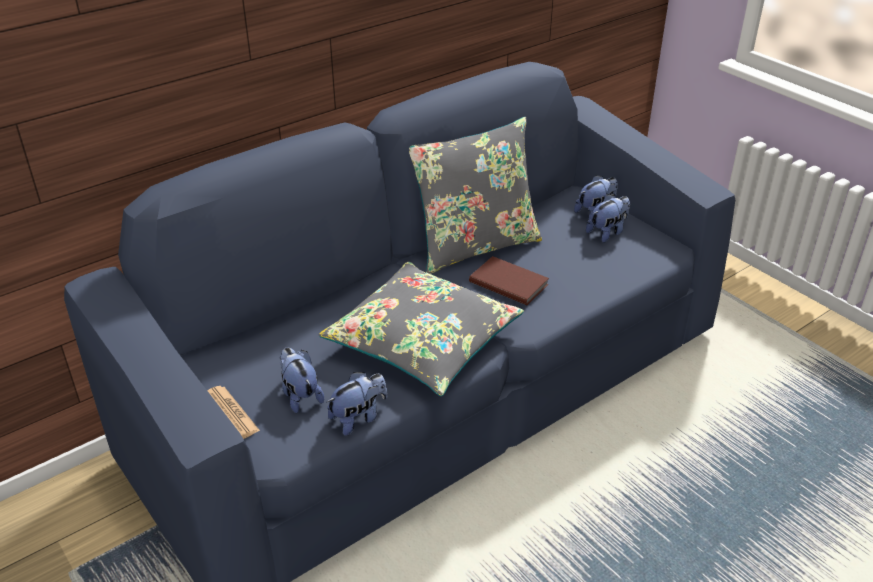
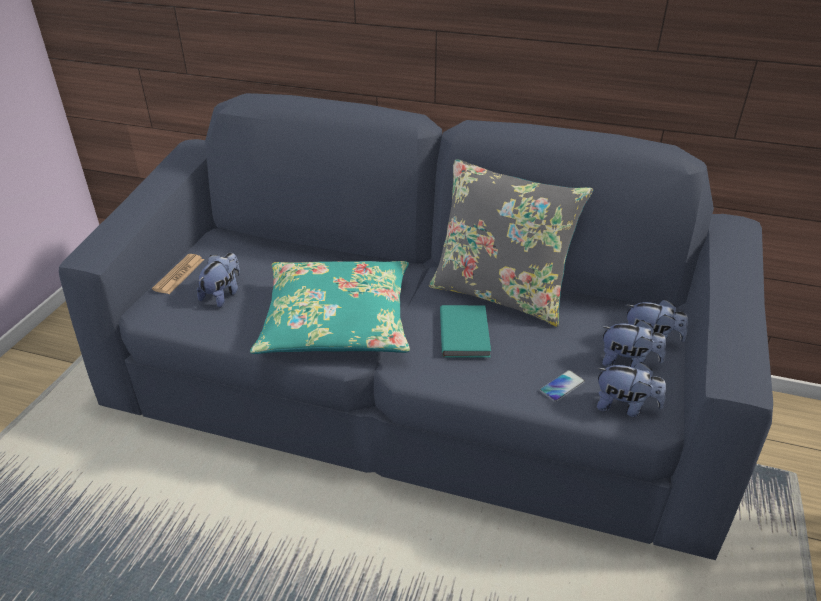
camera: 55 degrees right, 0 degrees up
(358, 418) = (216, 331): plush toy -> plush toy (624, 407)
(423, 341) = (337, 322): grey pillow -> turquoise pillow
(508, 282) = (466, 333): brown book -> turquoise book
(607, 269) = (562, 386): none -> phone

